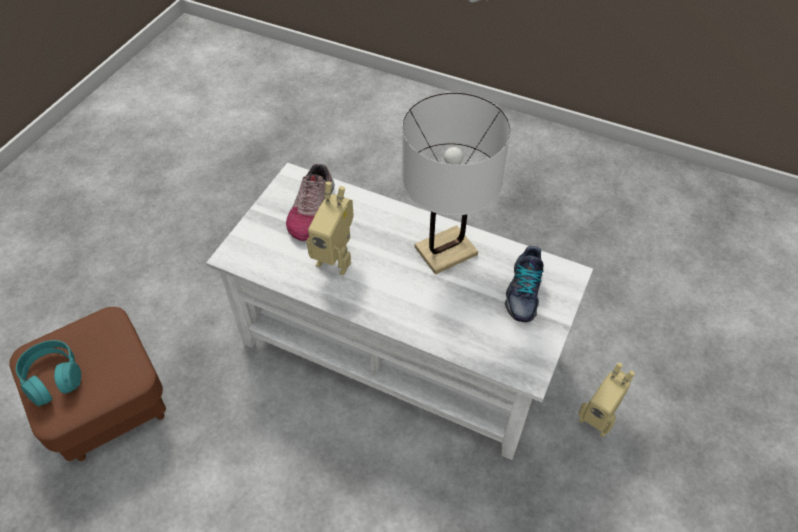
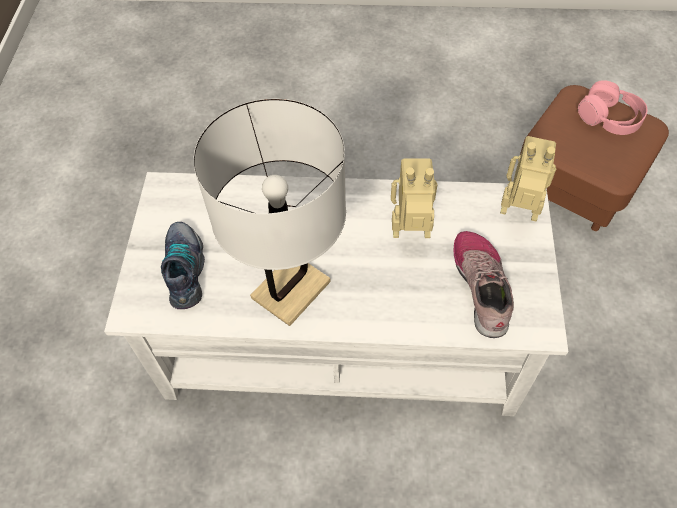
camera: 160 degrees right, 5 degrees up
(53, 377) = (609, 118): turquoise headphones -> pink headphones
(598, 418) = (110, 335): toy robot -> toy robot (518, 214)

